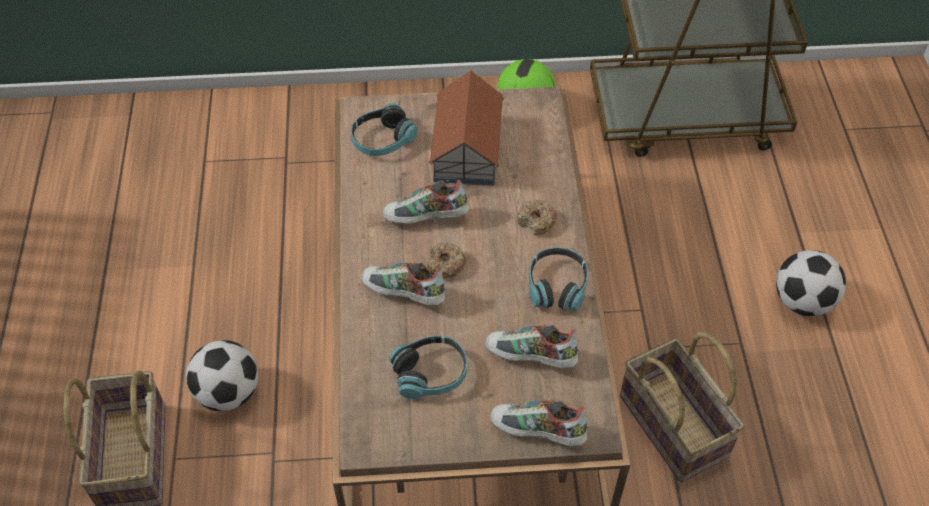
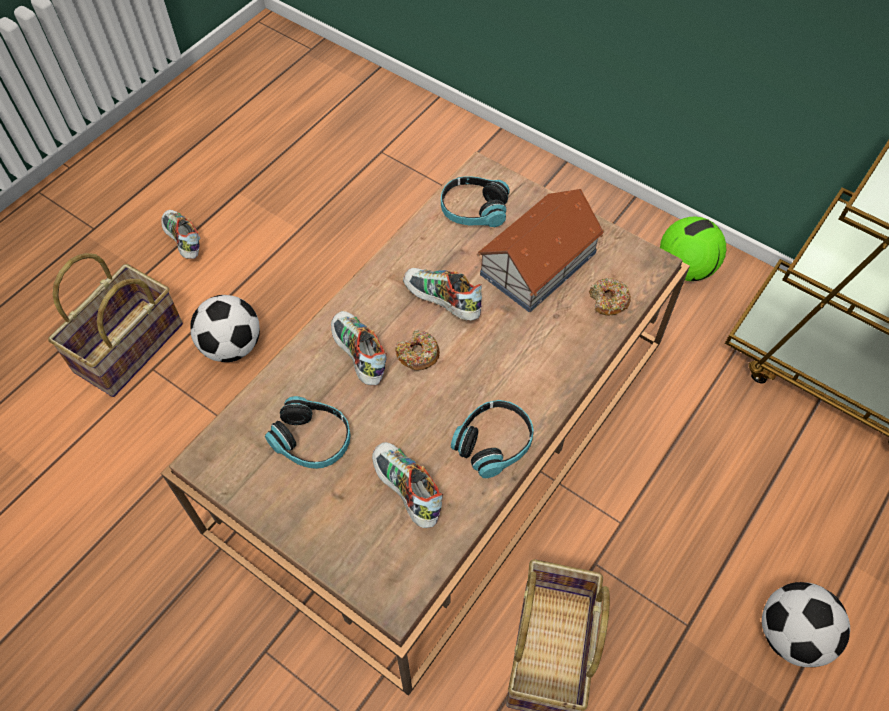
camera: 40 degrees right, 5 degrees up
(536, 221) = (534, 371): donut -> donut (608, 301)
(537, 432) = (345, 562): shoe -> shoe (183, 242)

